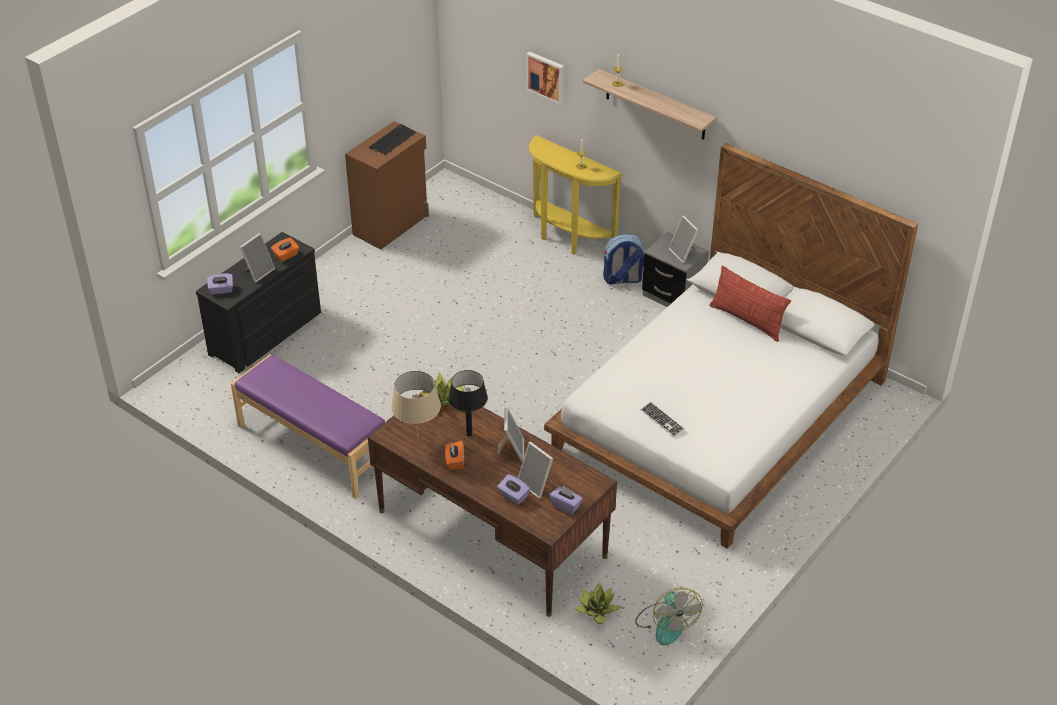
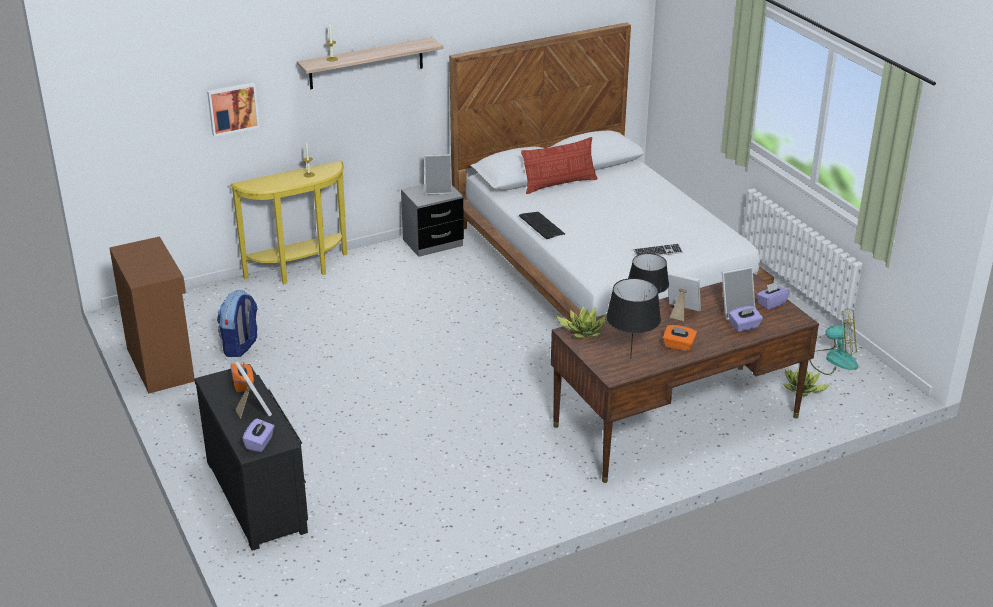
camera: 65 degrees left, 10 degrees down
(313, 446) = (475, 504): purple bench -> none
(392, 140) = (144, 256): keyboard -> keyboard (541, 226)
(418, 437) = (630, 358): beige table lamp -> black table lamp
(622, 279) = (386, 260): backpack -> backpack (241, 347)

